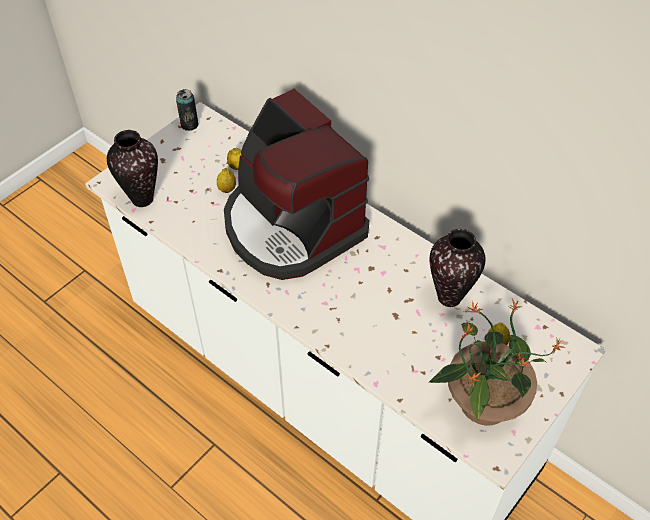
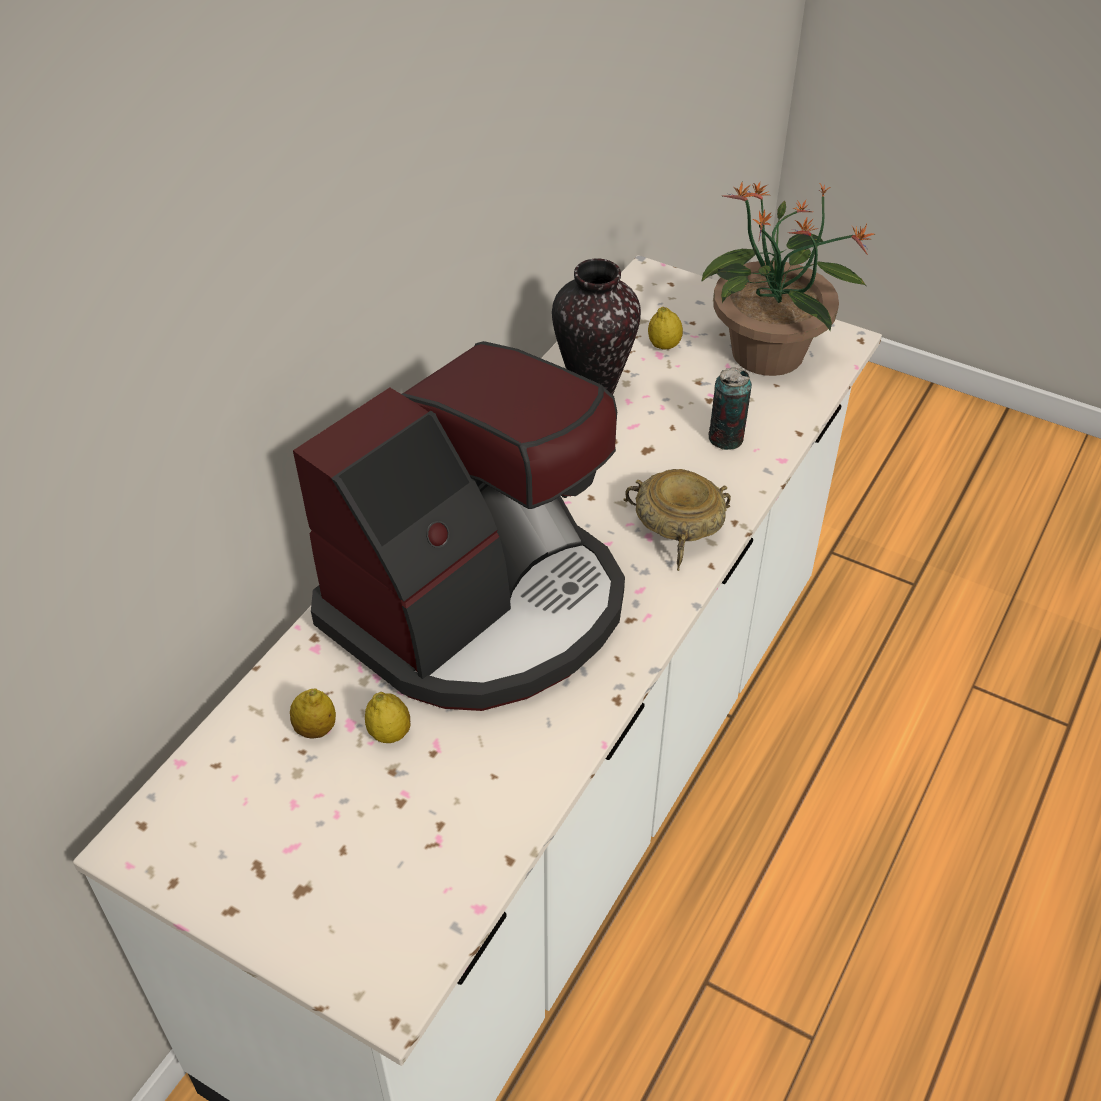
camera: 100 degrees left, 5 degrees down
(143, 198) = (440, 897): vase -> none
(189, 125) = (167, 861): can -> can (726, 438)
(327, 316) = (677, 529): none -> beige bowl

